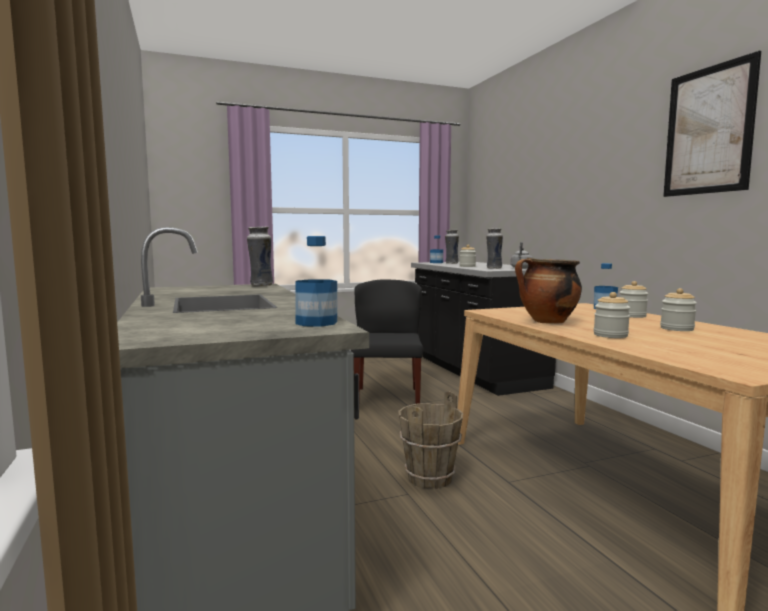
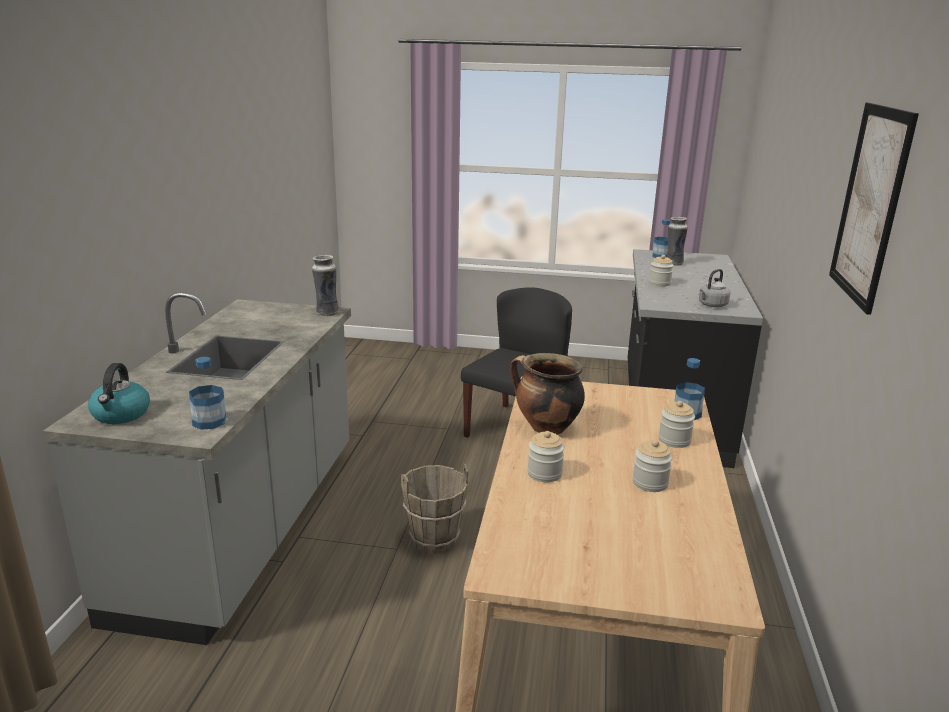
camera: 30 degrees right, 15 degrees up
(189, 331) = (121, 414): none -> kettle
(493, 268) = (675, 298): vase -> none

